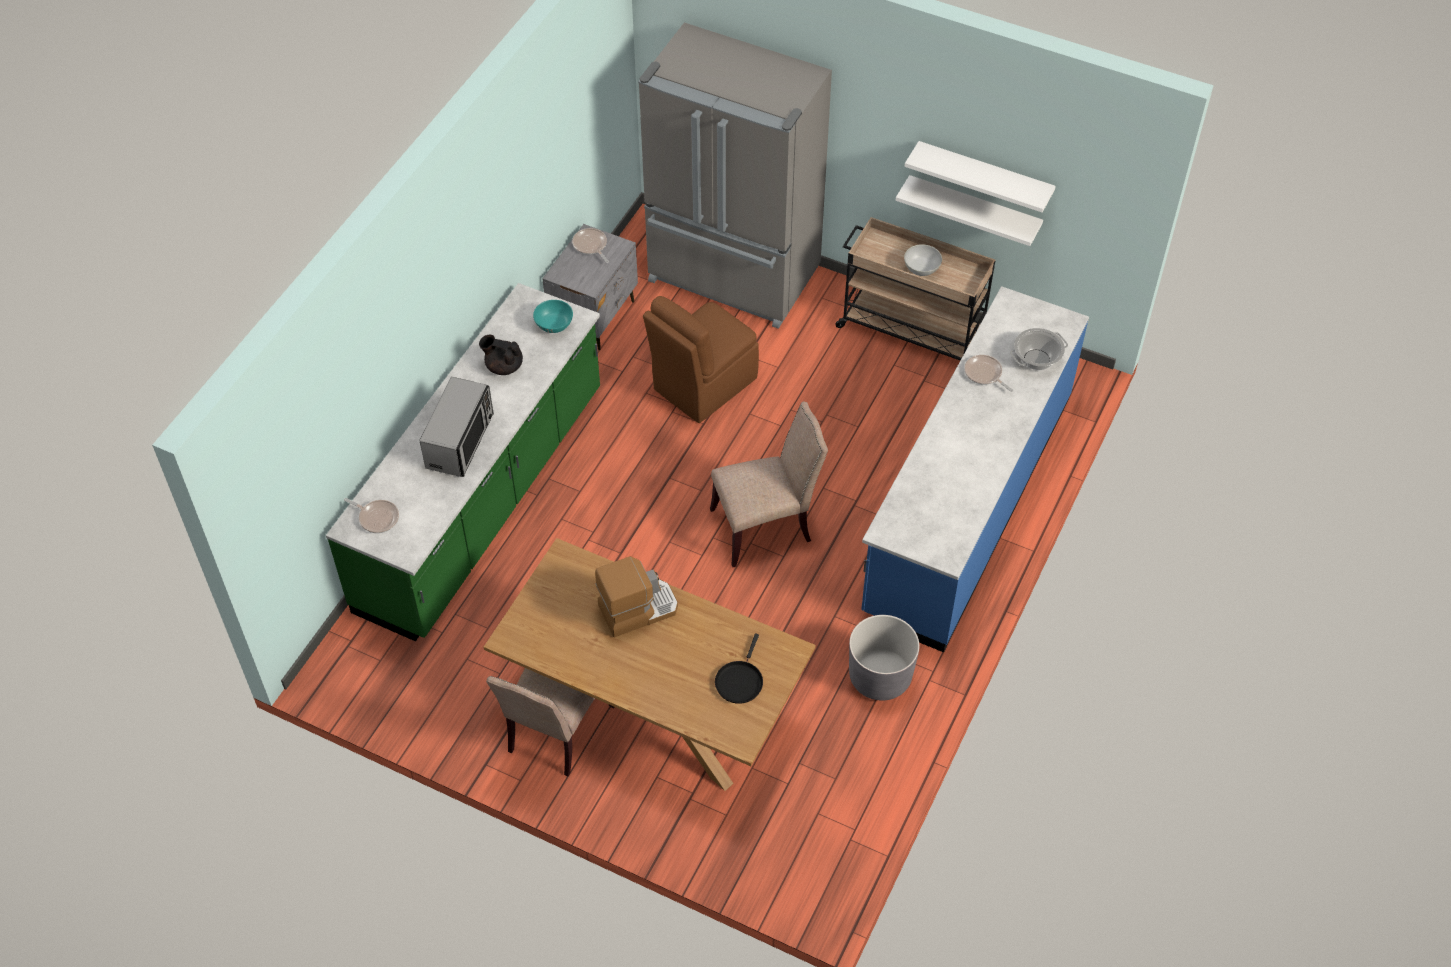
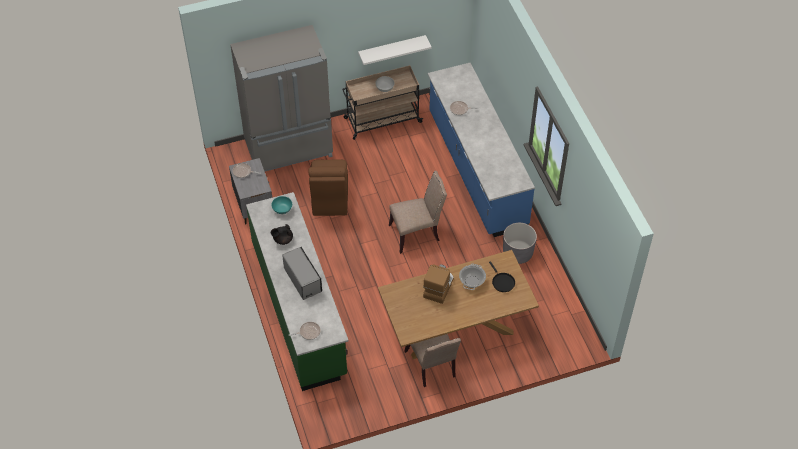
camera: 45 degrees left, 0 degrees up
(765, 526) = (416, 233): beige chair -> beige chair turned 45 degrees clockwise
(984, 175) = (394, 31): white shelf -> none
(1036, 360) = (471, 91): cooking pot -> cooking pot (472, 282)

